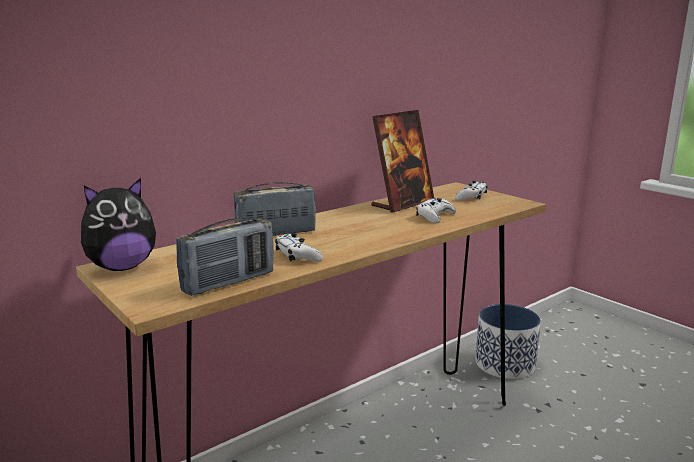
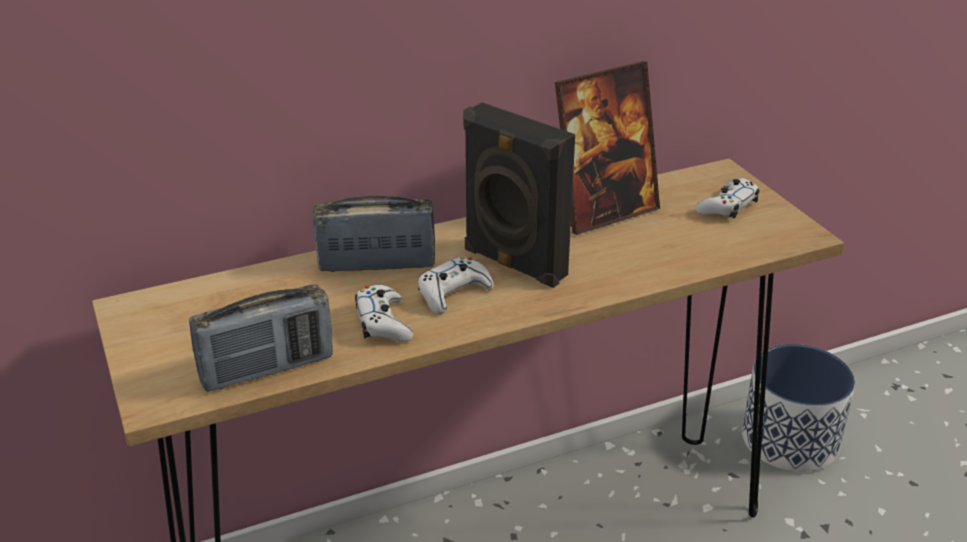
camera: 15 degrees right, 15 degrees up
(122, 267) = (146, 312): plush toy -> none
(364, 226) = (513, 264): none -> black speaker
(435, 216) = (636, 254): white game controller -> white game controller (453, 293)

